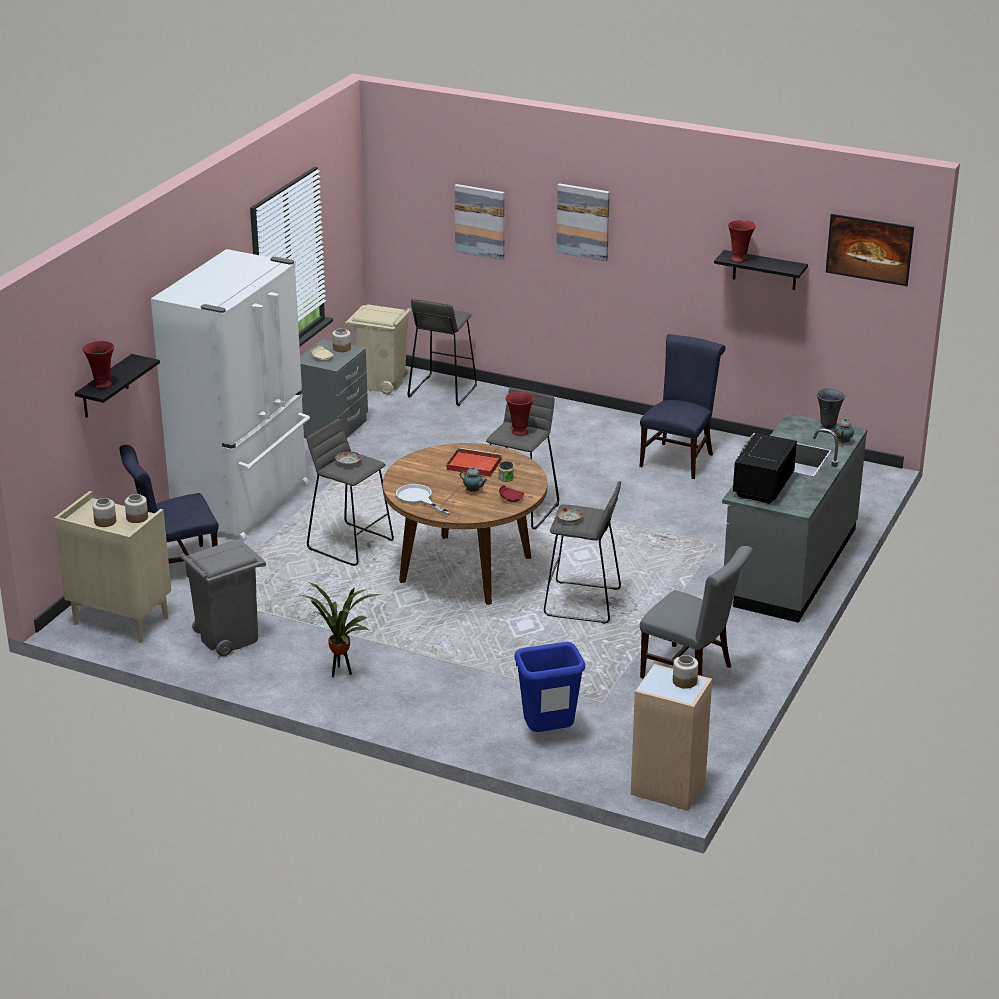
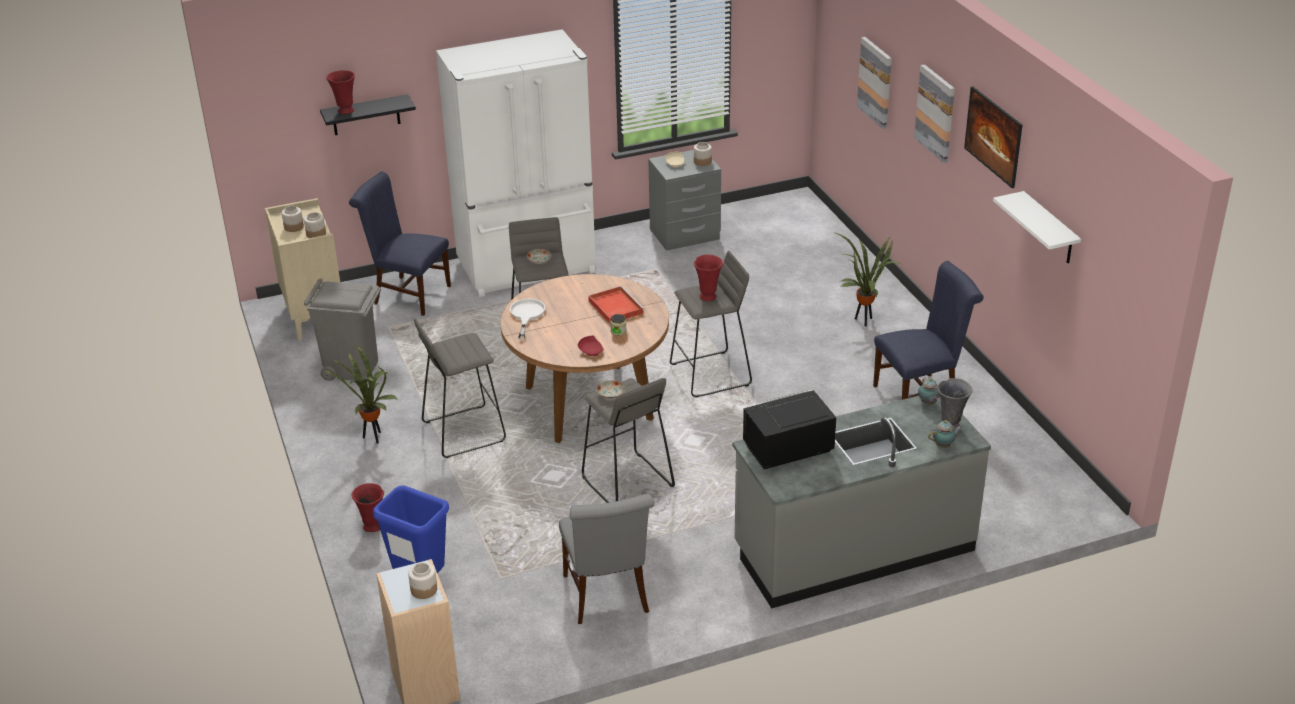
camera: 45 degrees right, 5 degrees up
(381, 383) = (782, 212): beige trash can -> none
(442, 391) = (818, 240): grey stool -> grey stool (463, 431)
(473, 491) = (575, 330): teapot -> teapot (928, 404)
(564, 430) = (863, 320): none -> potted plant
(739, 259) = (1019, 206): red vase -> red vase (373, 527)
(764, 270) = (1049, 229): black shelf -> white shelf
(868, 264) = (1126, 263): picture -> picture (991, 152)

